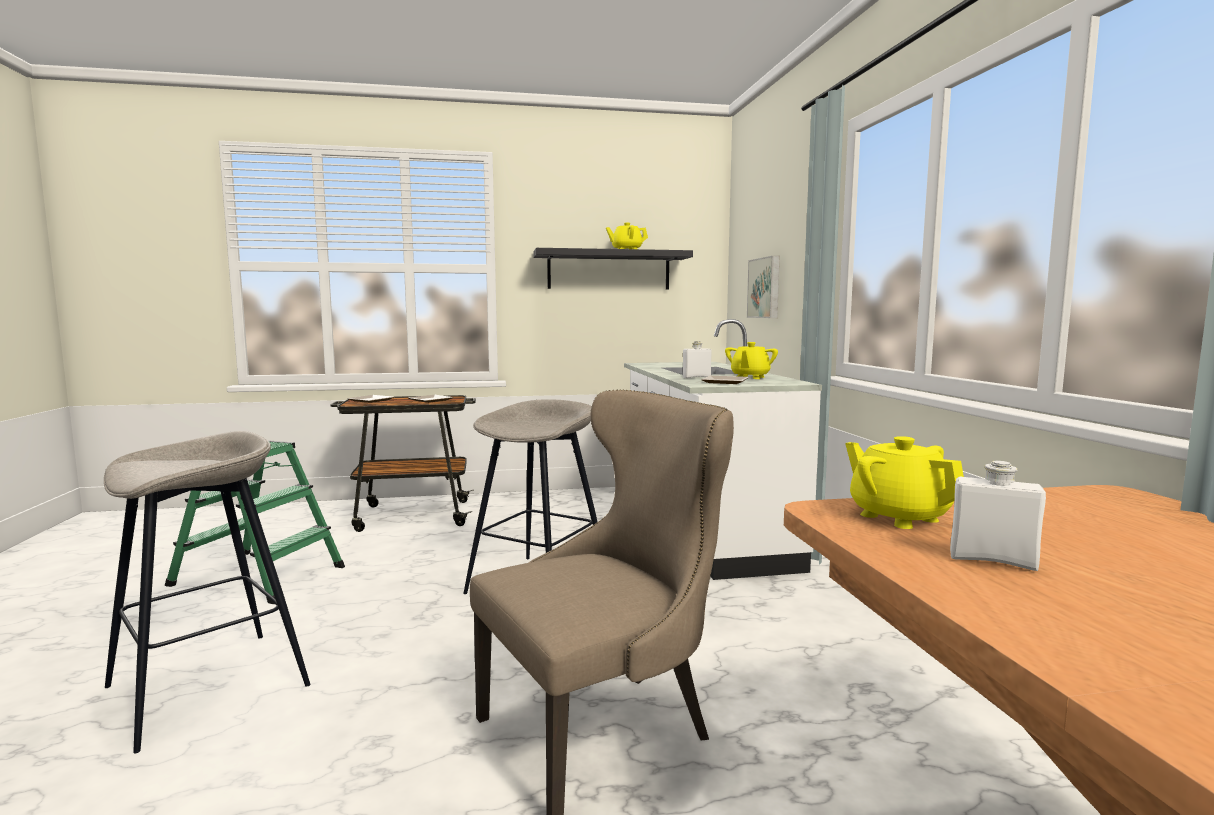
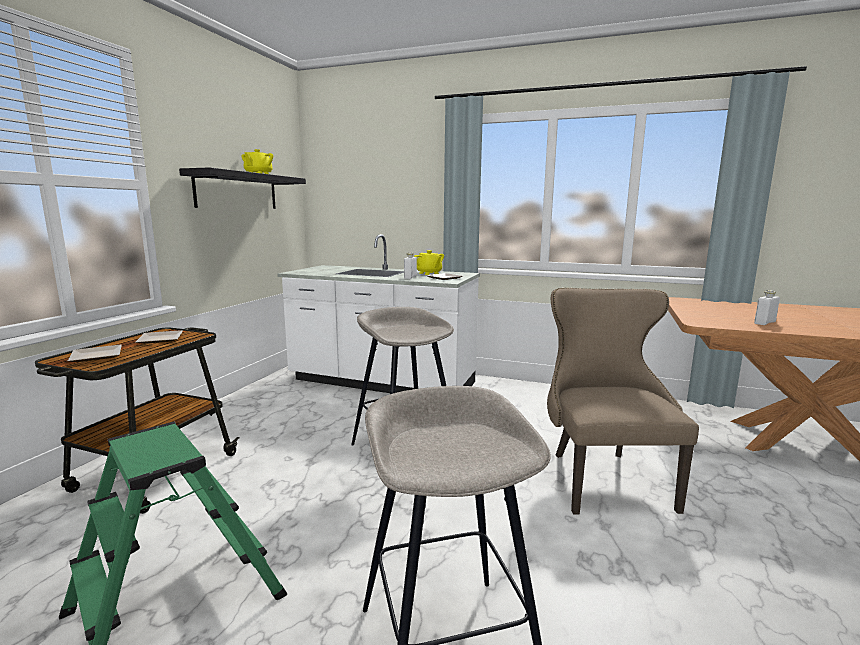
camera: 60 degrees left, 5 degrees up
(765, 288) = (370, 211): picture -> none
(898, 517) = (711, 319): yellow teapot -> none

